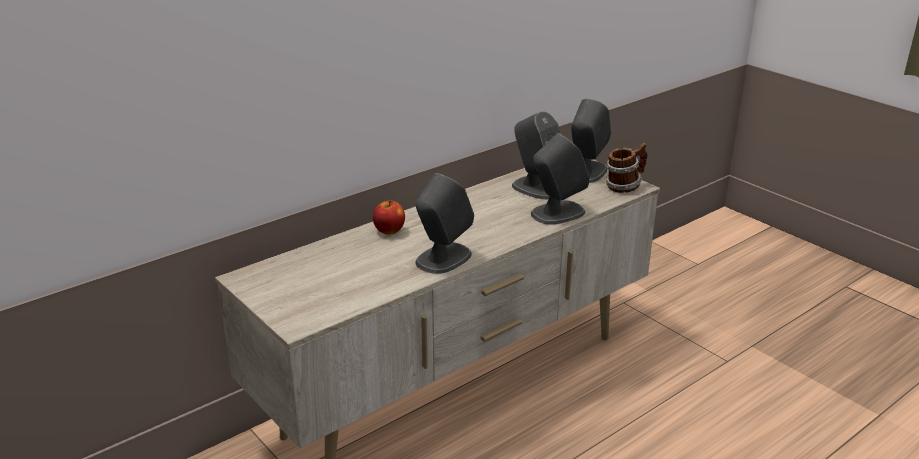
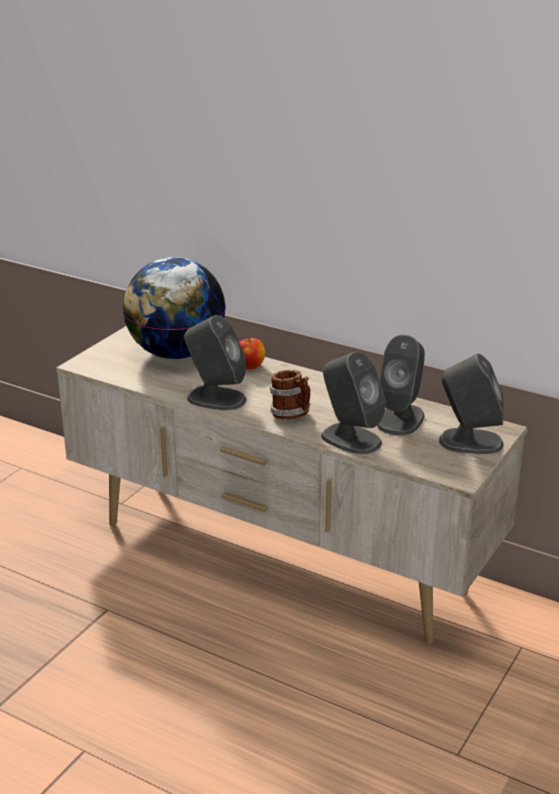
camera: 70 degrees right, 0 degrees up
(325, 264) = (176, 353): none -> globe
(624, 186) = (453, 469): mug -> mug (292, 415)

